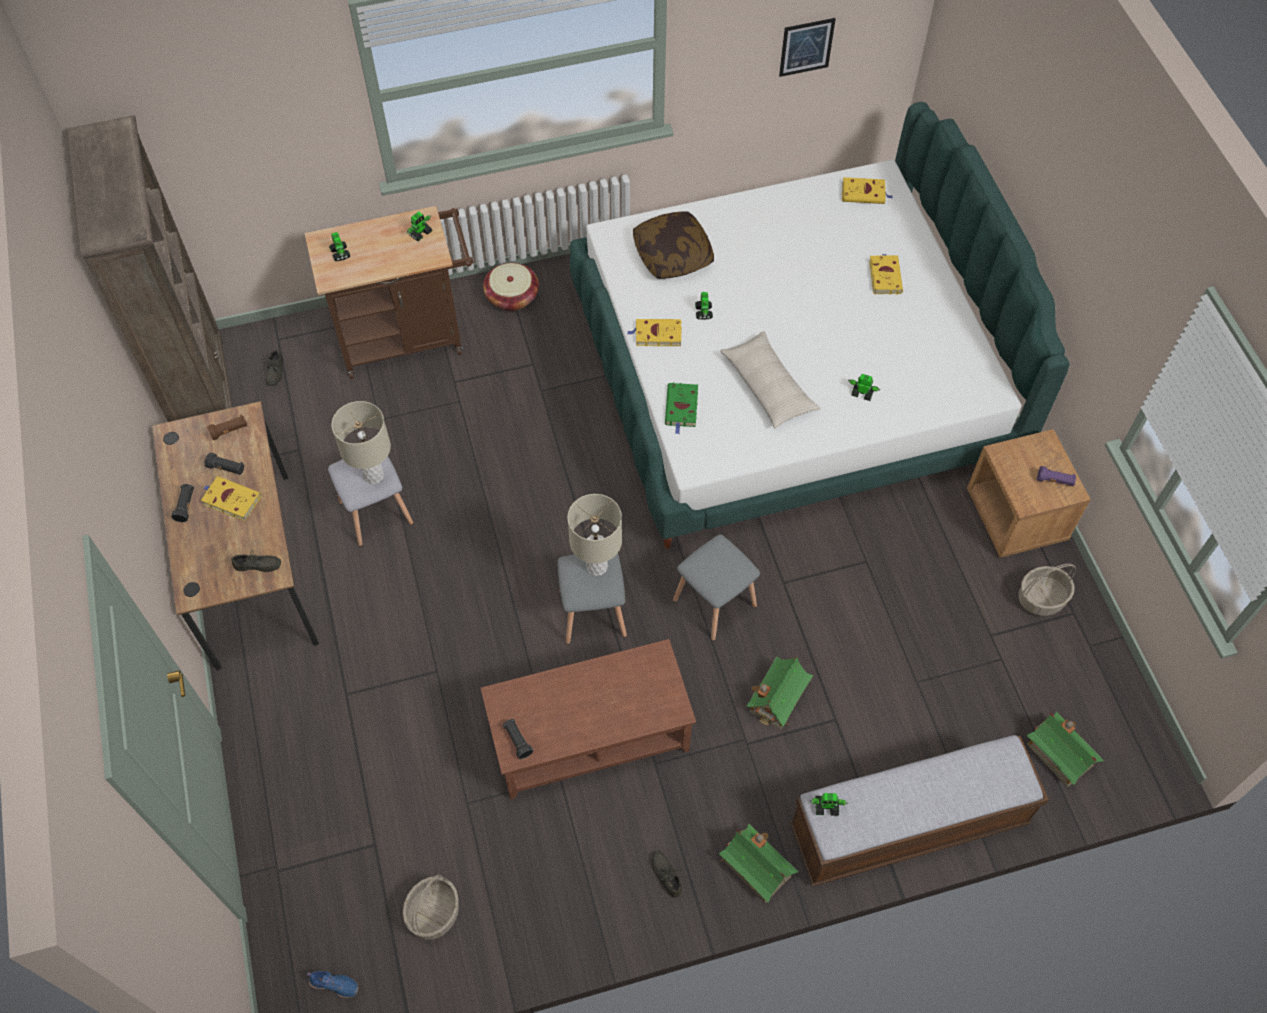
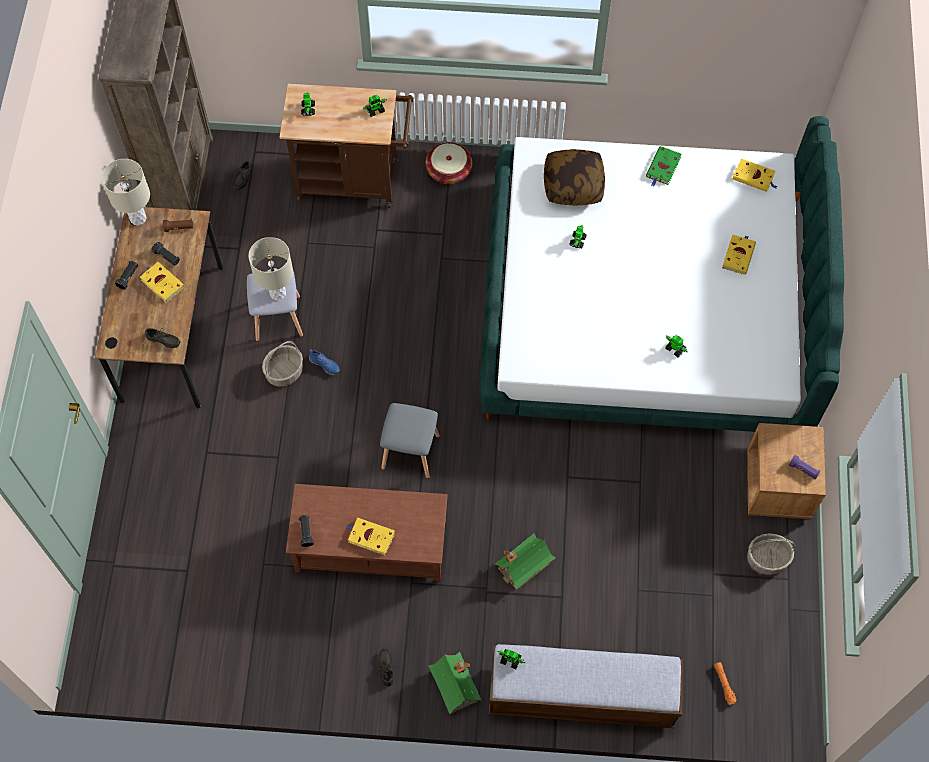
camera: 20 degrees right, 5 degrees up
(335, 984) = (125, 659): blue shoe -> blue shoe (325, 364)
(434, 914) = (210, 636): basket -> basket (284, 372)
(597, 566) = (416, 419): beige table lamp -> beige table lamp (138, 218)
(656, 335) = (532, 248): yellow book -> yellow book (370, 537)
(681, 408) = (527, 316): green book -> green book (663, 168)
(716, 603) = (508, 475): grey stool -> none
(768, 386) = (602, 319): beige pillow -> none
(806, 47) = (733, 46): picture -> none
(1059, 754) = (724, 684): toy house -> orange flashlight

